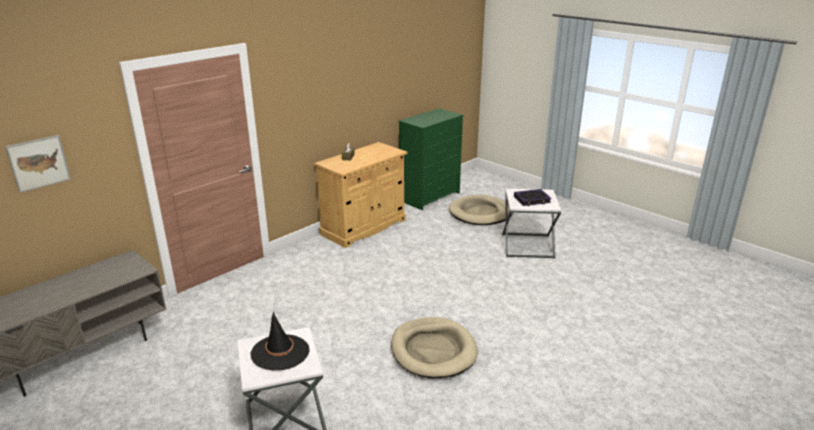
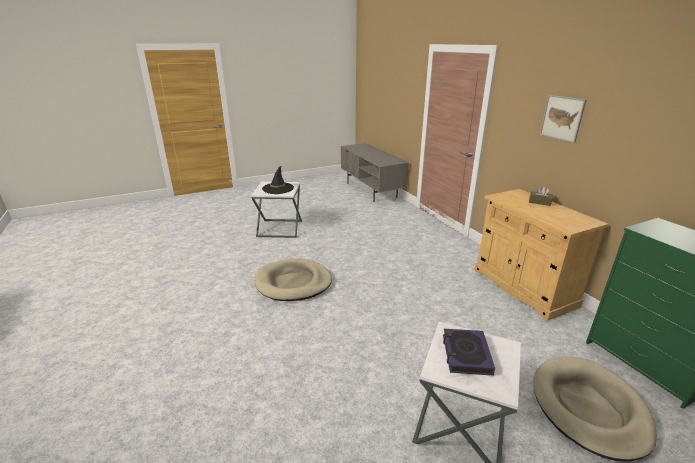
camera: 110 degrees right, 0 degrees up
(39, 163) = (395, 91): picture -> picture (562, 118)

